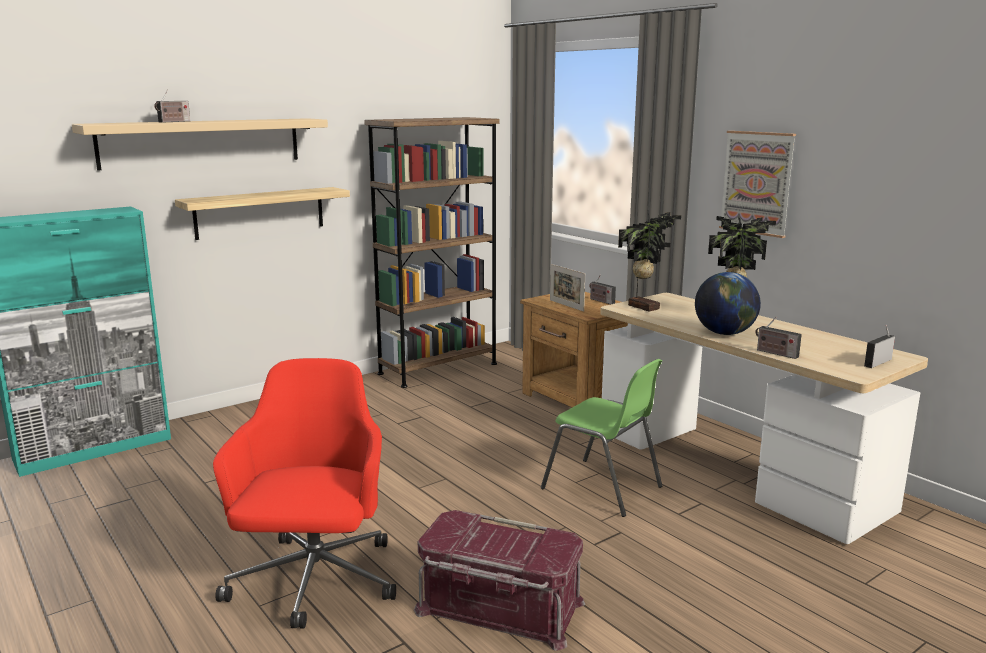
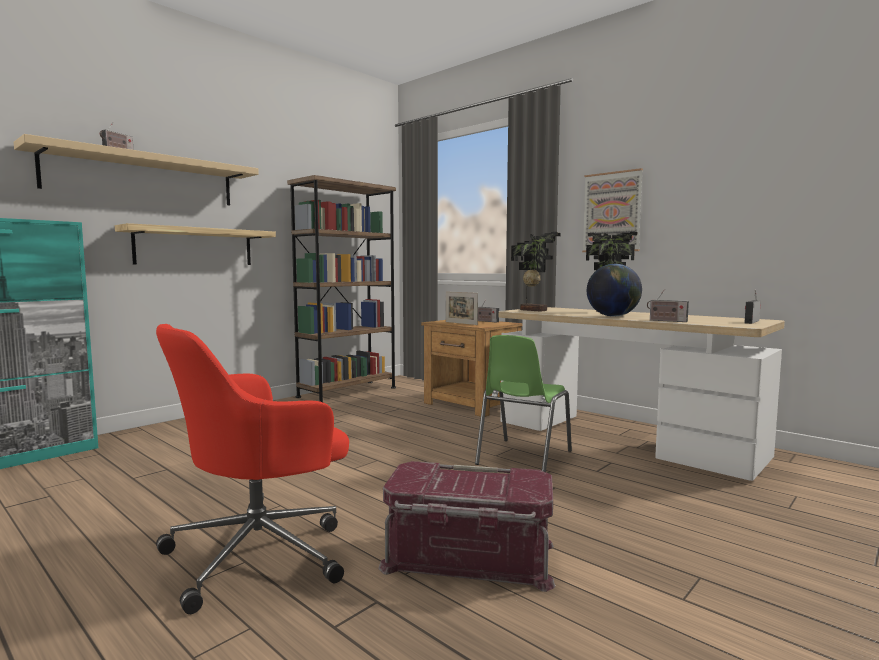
camera: 10 degrees left, 10 degrees down
(314, 582) = (261, 553): red office chair -> red office chair turned 120 degrees counterclockwise
(603, 488) = (522, 458): green chair -> green chair turned 90 degrees clockwise

